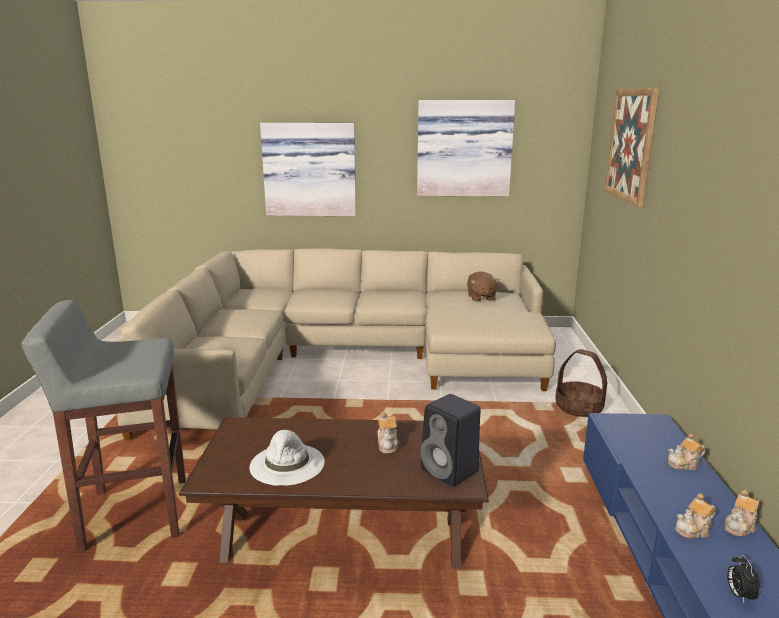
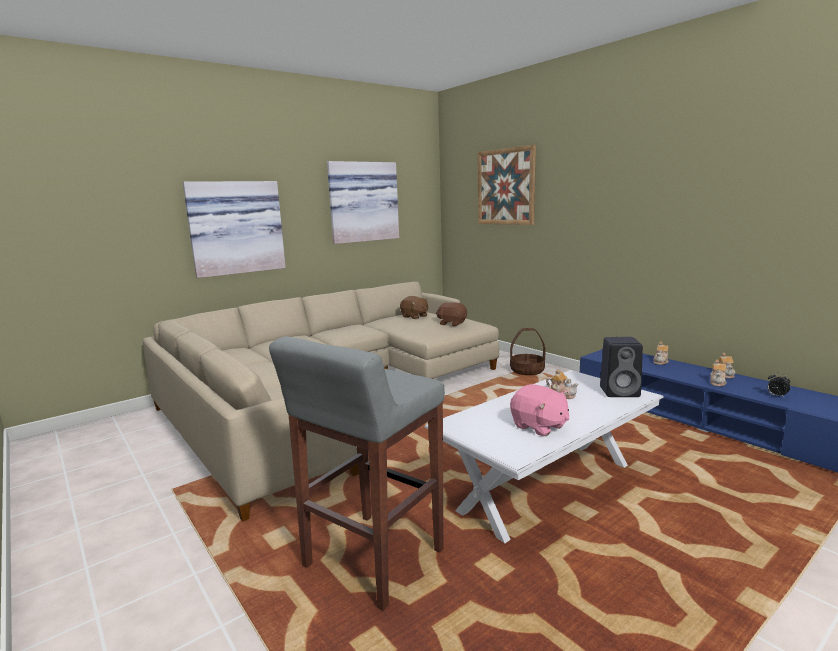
camera: 40 degrees left, 5 degrees down
(287, 464) = (539, 426): white hat -> pink plush toy
(344, 540) = (547, 487): brown coffee table -> white coffee table
(503, 318) = (452, 323): none -> brown plush toy

